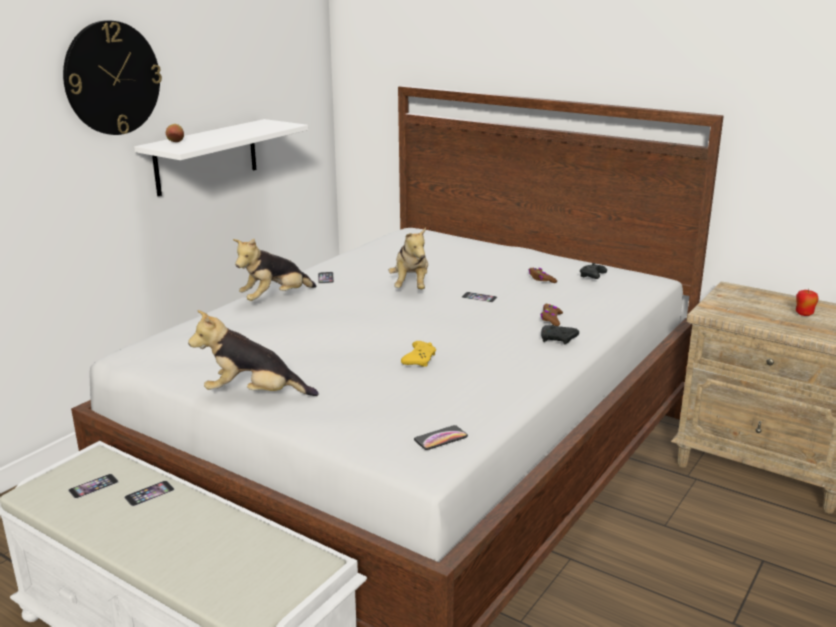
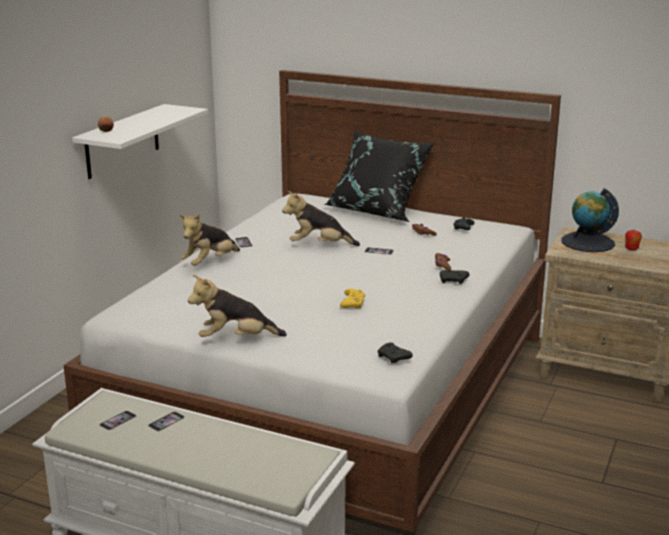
camera: 10 degrees left, 0 degrees up
(112, 78) = (56, 80): wall clock -> none
(411, 286) = (319, 245): plush toy -> plush toy turned 105 degrees clockwise
(440, 438) = (393, 358): phone -> black game controller
(497, 251) = (377, 211): none -> black pillow
(747, 302) = (587, 242): none -> globe

